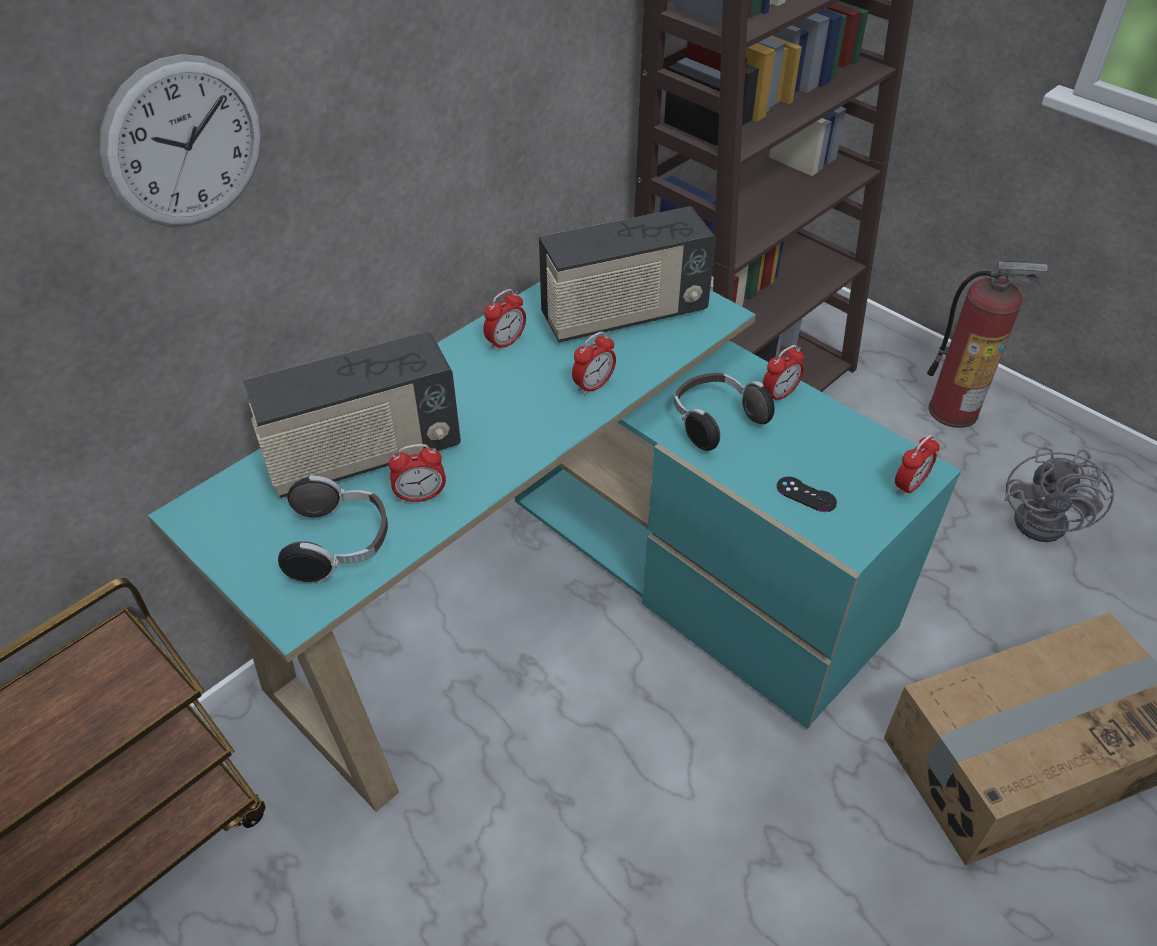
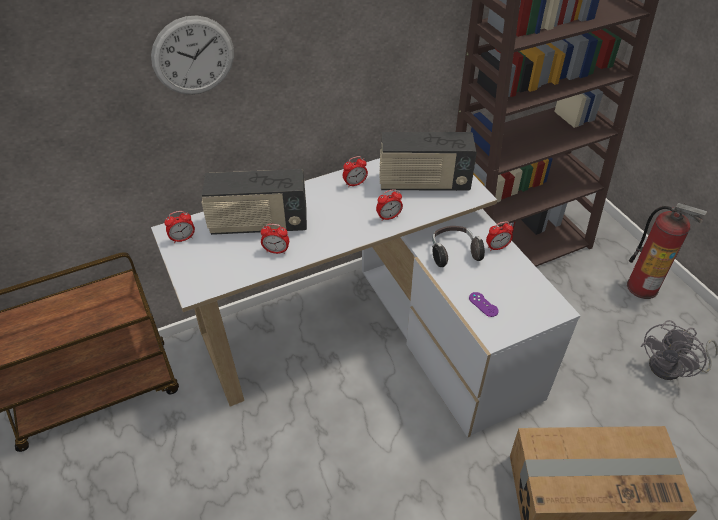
camera: 20 degrees right, 0 degrees up
(340, 544) = (228, 264): headphones -> none
(576, 605) = (371, 335): turquoise desk -> white desk
(806, 494) = (483, 304): black game controller -> purple game controller
(909, 486) = (544, 315): alarm clock -> alarm clock (183, 239)

